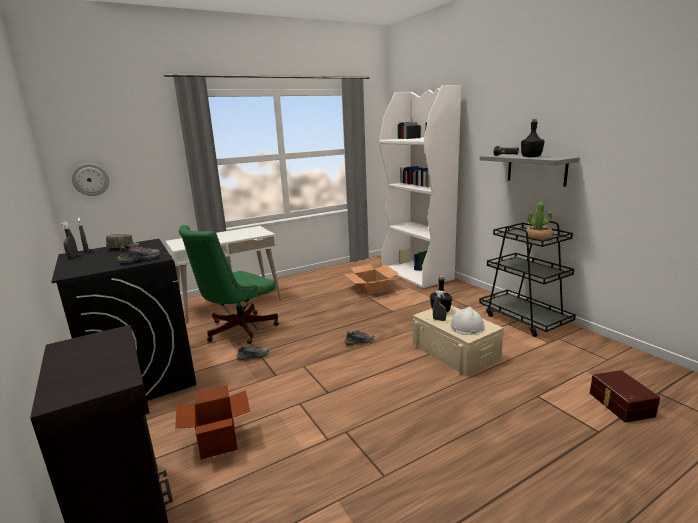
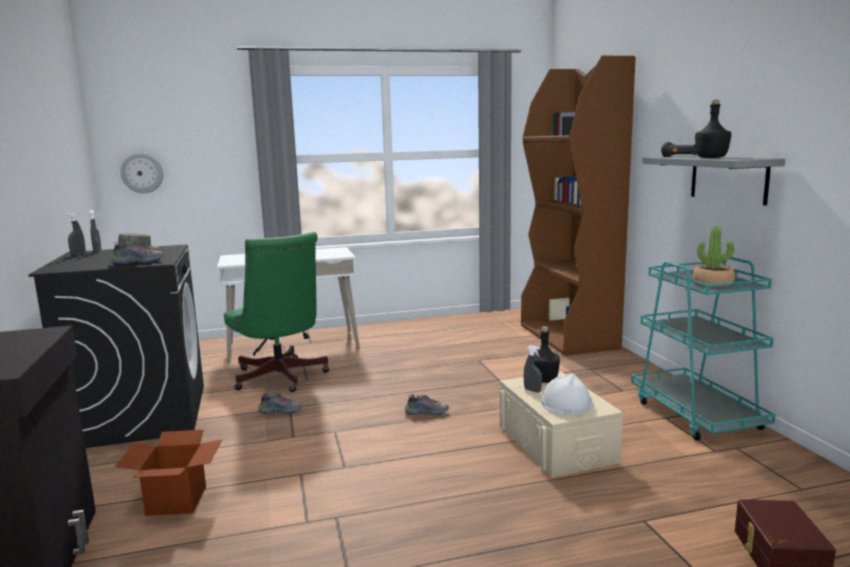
camera: 15 degrees right, 5 degrees down
(236, 330) = (280, 378): green office chair -> green office chair turned 90 degrees counterclockwise
(371, 287) = (490, 347): cardboard box -> none
(417, 274) = (569, 337): white bookcase -> brown bookcase
(524, 319) = (696, 414): black cart -> turquoise cart

